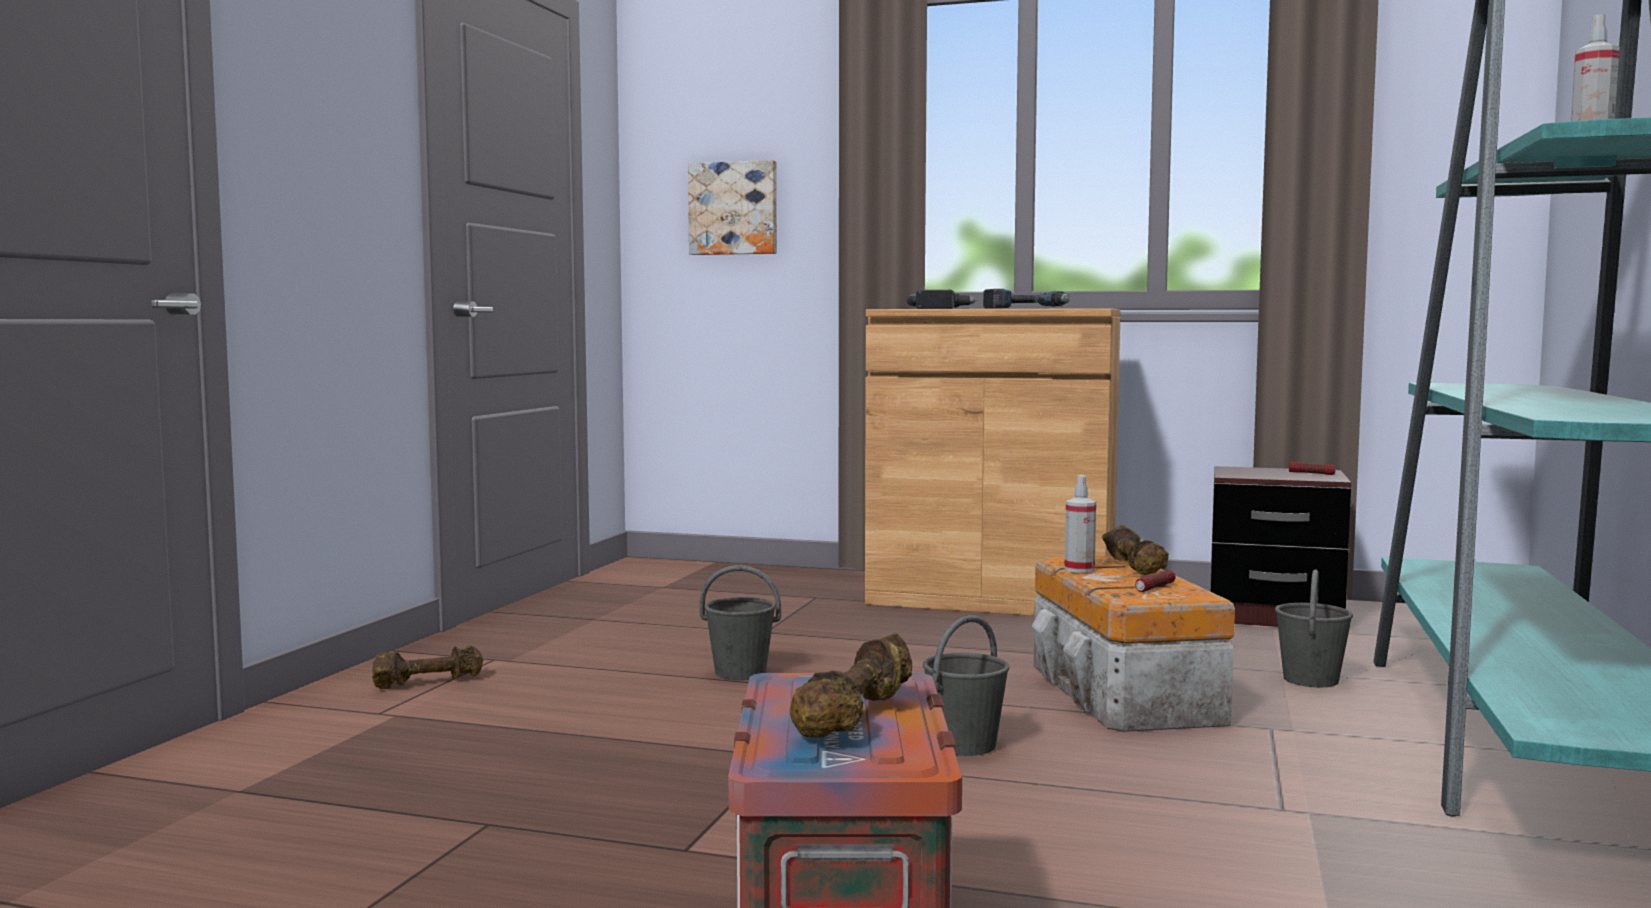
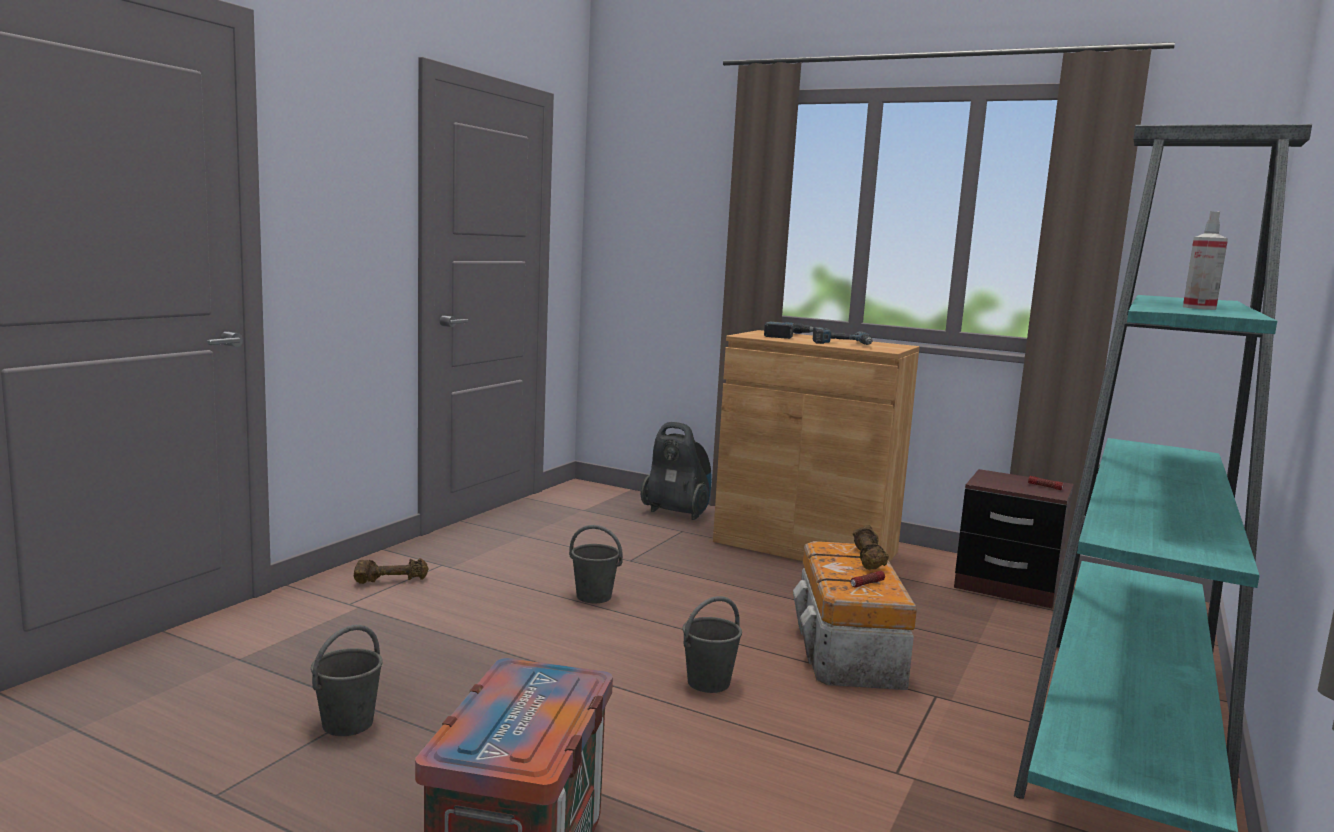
camera: 10 degrees right, 5 degrees up
(734, 208) = (658, 243): picture -> none
(795, 580) = (677, 513): none -> vacuum cleaner
(857, 717) = (528, 715): brown dumbbell -> none
(1079, 569) = (827, 557): spray bottle -> none
(1310, 679) = (995, 653): grey bucket -> grey bucket (348, 723)

